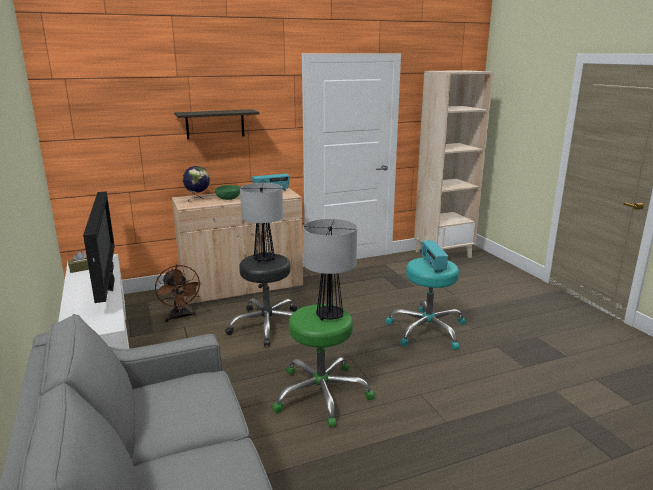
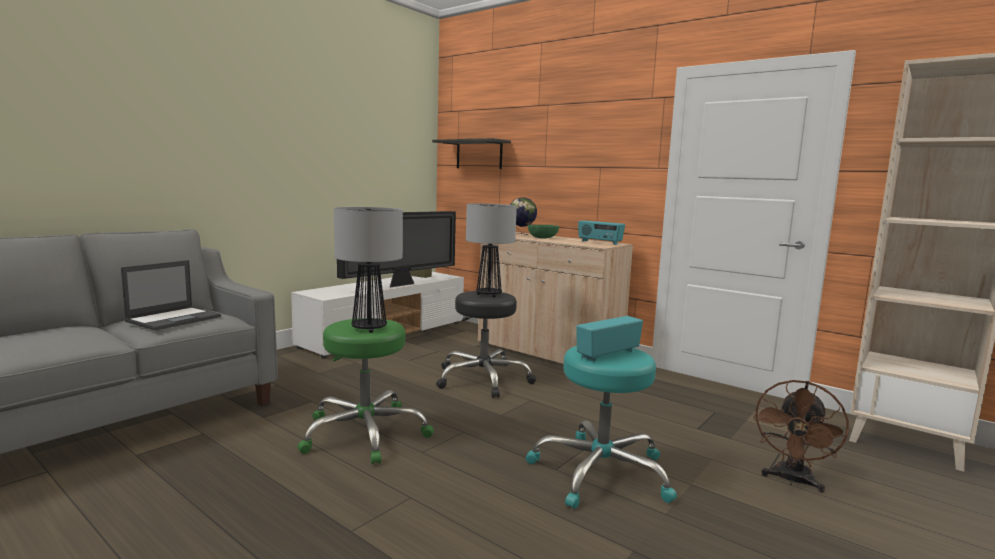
camera: 60 degrees right, 10 degrees down
(180, 317) = (453, 346): brown fan -> brown fan (792, 481)
(191, 403) = (175, 319): none -> laptop
(215, 124) = (565, 157): shelf -> shelf (479, 155)

